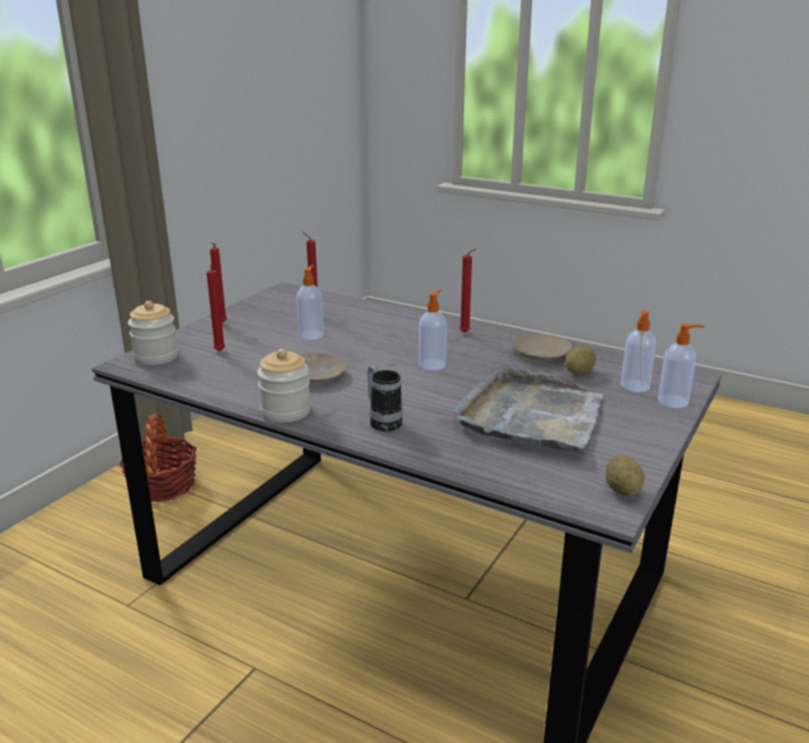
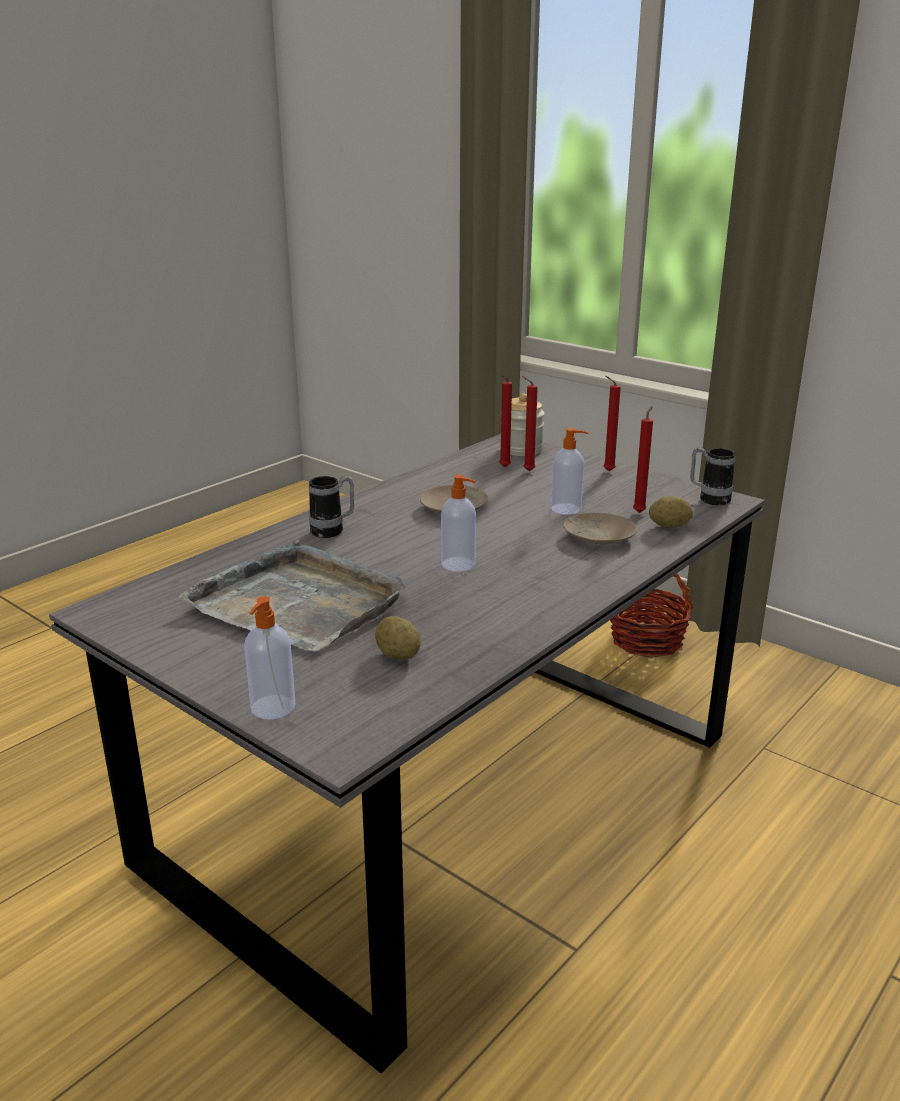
camera: 100 degrees right, 0 degrees up
(283, 295) = (709, 499): none -> mug
(285, 411) = (378, 494): jar -> none
(466, 333) = (559, 596): red candle -> red candle (503, 467)
(541, 354) = (470, 638): beige plate -> beige plate (598, 536)
(622, 490) = (117, 623): potato -> potato (669, 526)
(634, 386) = (333, 688): soap dispenser -> none

